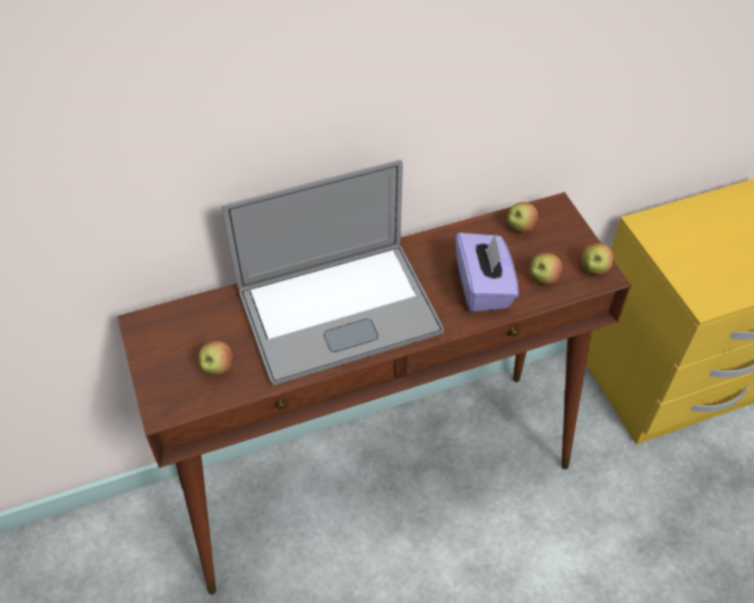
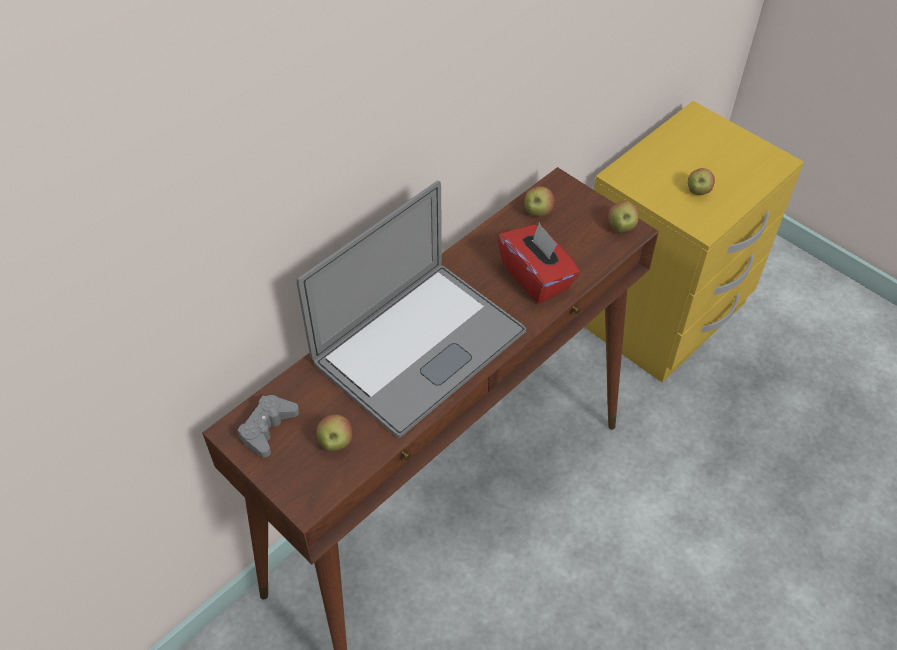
camera: 25 degrees left, 0 degrees up
(170, 333) = (268, 428): none -> grey game controller
(483, 287) = (536, 277): purple tissue box -> red tissue box
(542, 279) = (583, 251): apple -> apple (698, 191)

